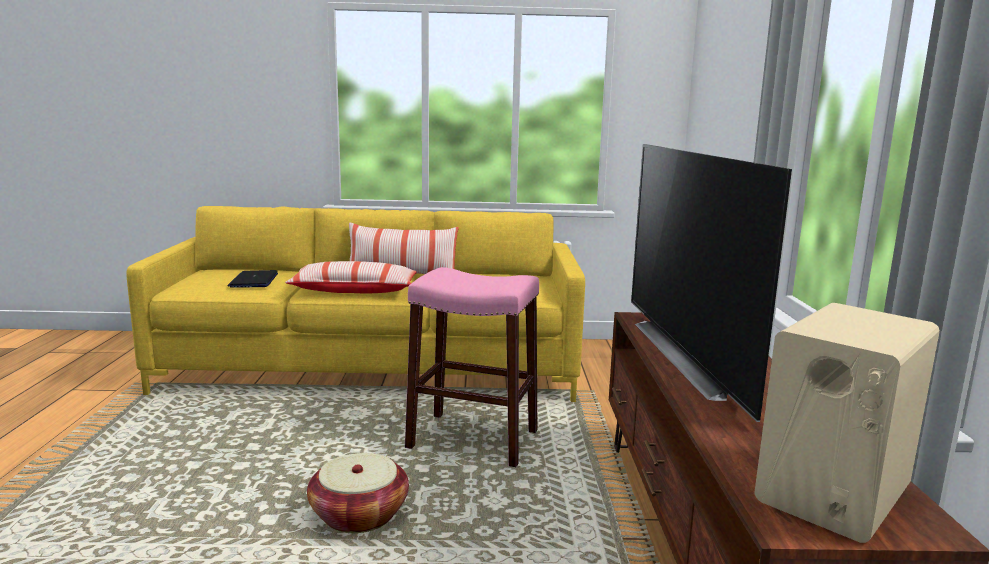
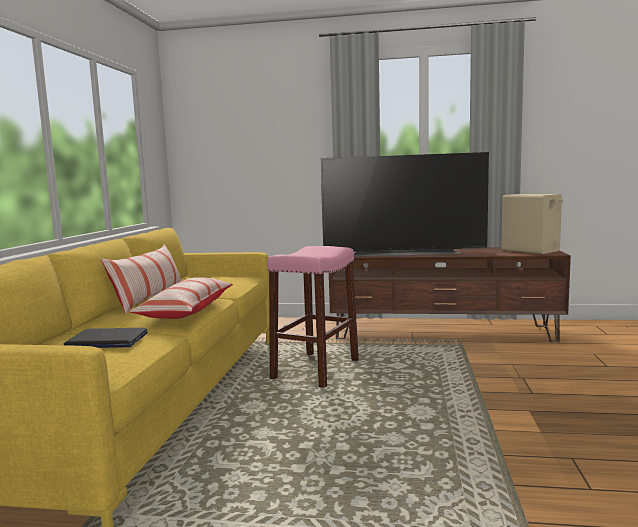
camera: 80 degrees left, 5 degrees down
(359, 514) = (416, 399): basket -> none

